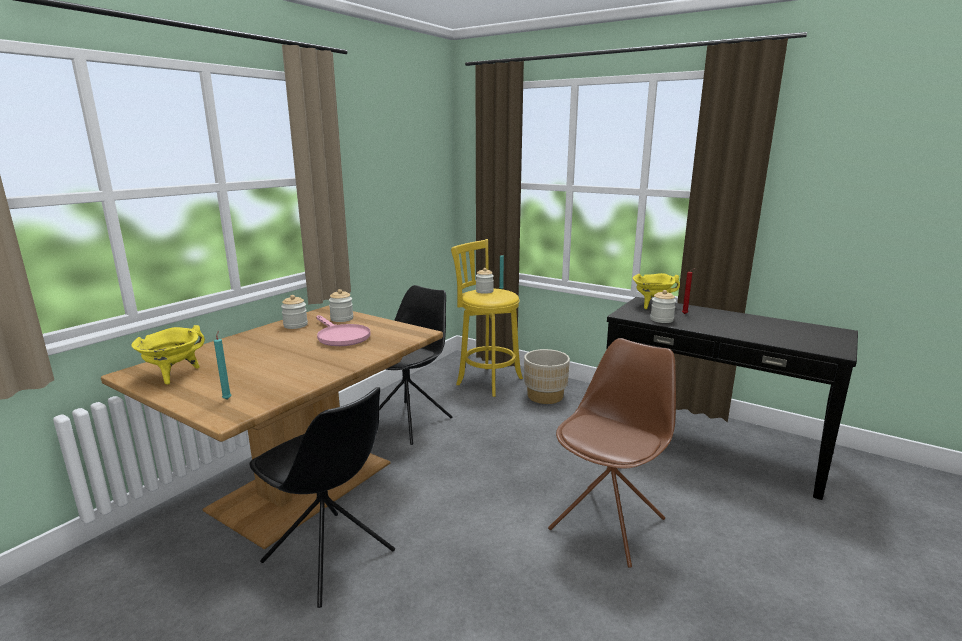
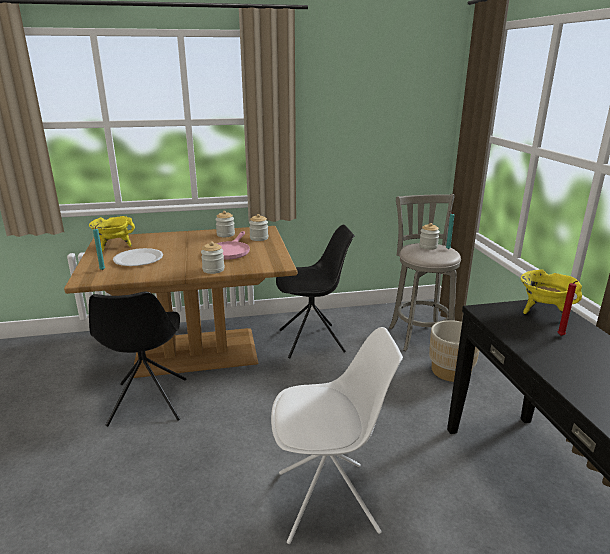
camera: 45 degrees right, 5 degrees up
(247, 375) = (138, 259): none -> white plate
(486, 380) = (420, 334): yellow stool -> grey stool
(608, 523) = (329, 501): brown chair -> white chair
(661, 319) = (513, 330): jar -> jar (213, 269)

